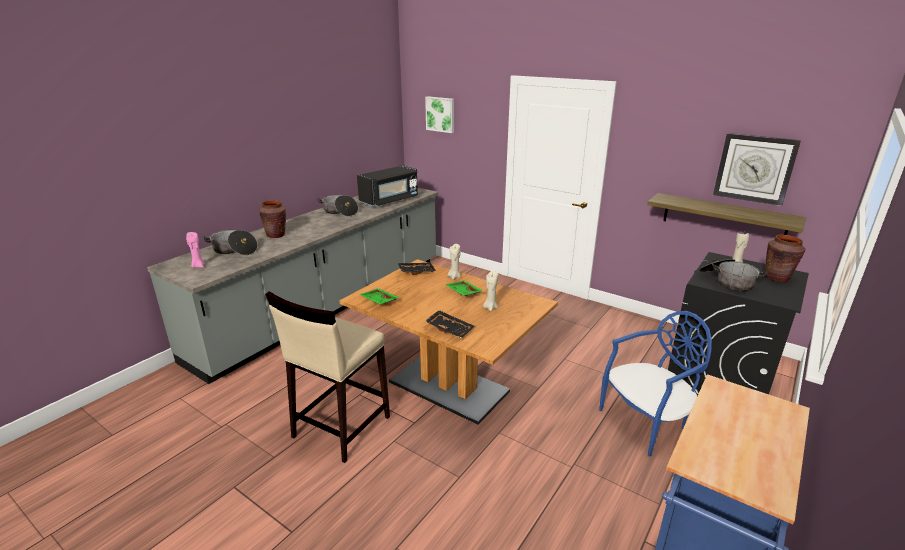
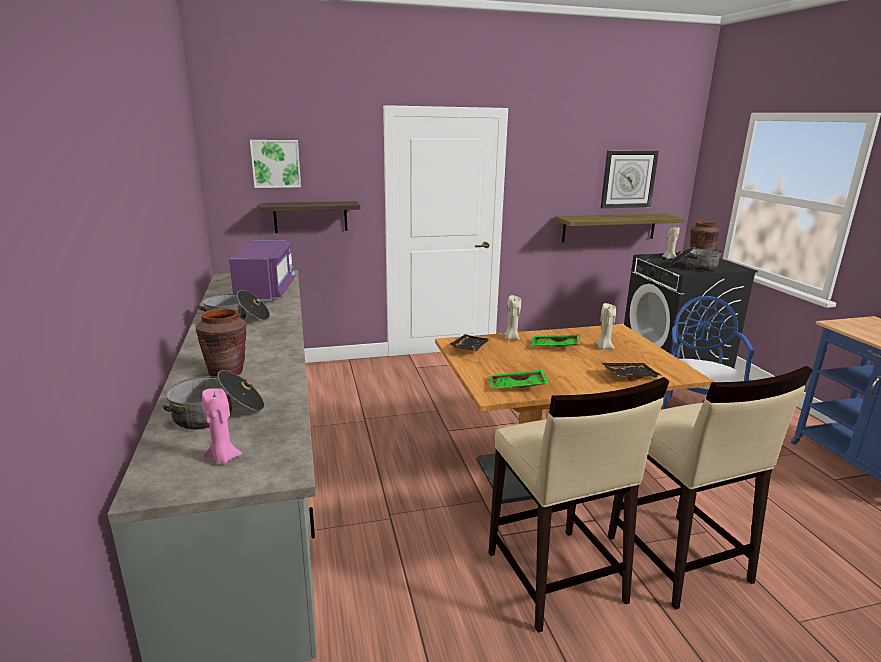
camera: 50 degrees left, 5 degrees down
(390, 200) = (266, 291): black microwave -> purple microwave
(408, 471) = (677, 560): none -> beige stool
(458, 155) = (310, 217): none -> shelf

